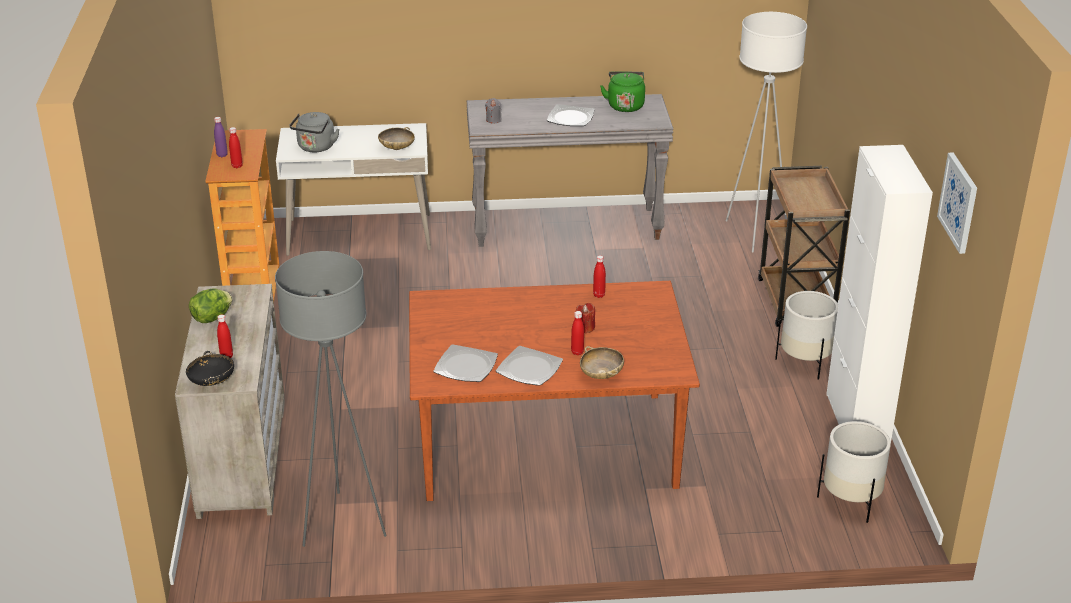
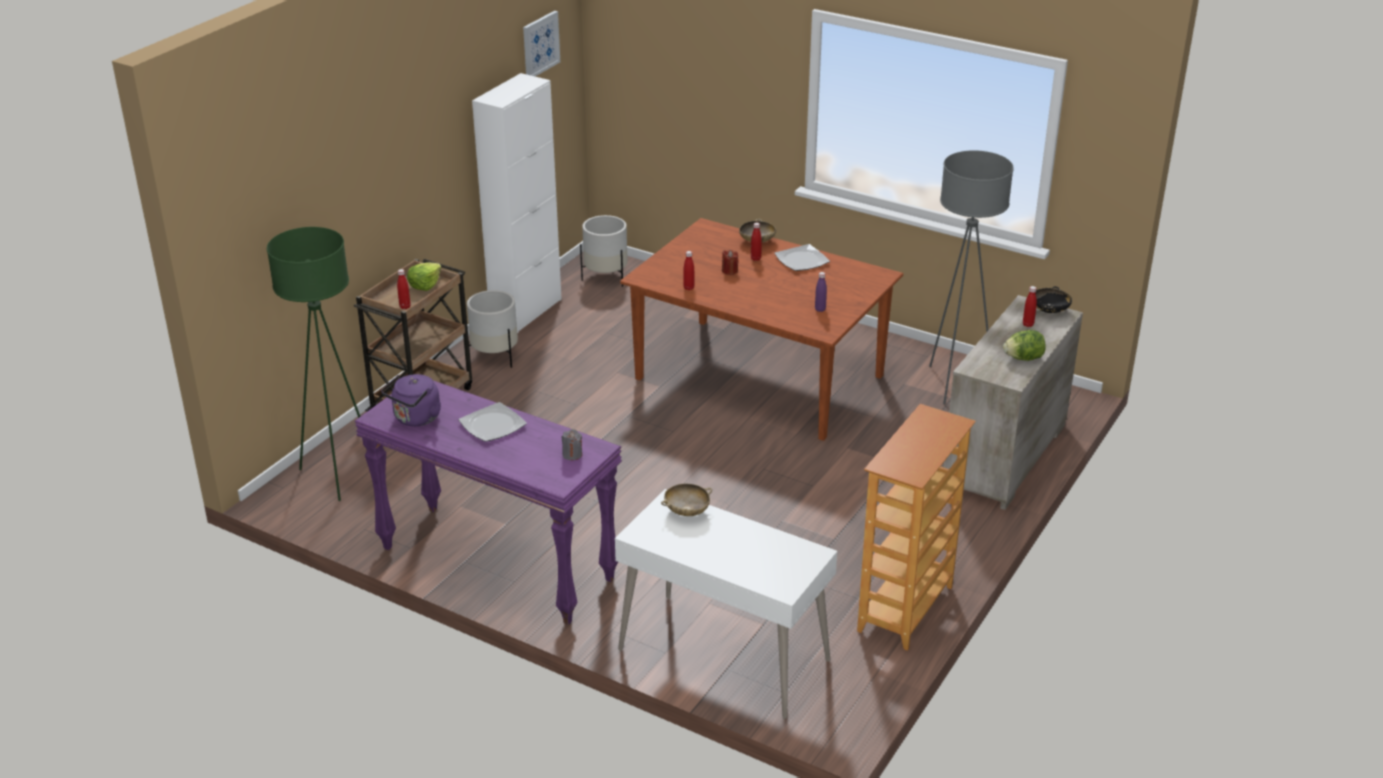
camera: 145 degrees left, 0 degrees up
(222, 155) = (938, 448): purple bottle -> purple bottle (820, 309)
(237, 166) = (930, 427): red bottle -> red bottle (405, 307)
(315, 148) = (777, 550): grey kettle -> none
(466, 366) = (844, 276): plate -> none
(567, 226) = (495, 564): grey console table -> purple console table
(625, 105) = (415, 419): green kettle -> purple kettle
(754, 233) = (339, 475): white floor lamp -> green floor lamp
(808, 205) = (425, 285): none -> lettuce

